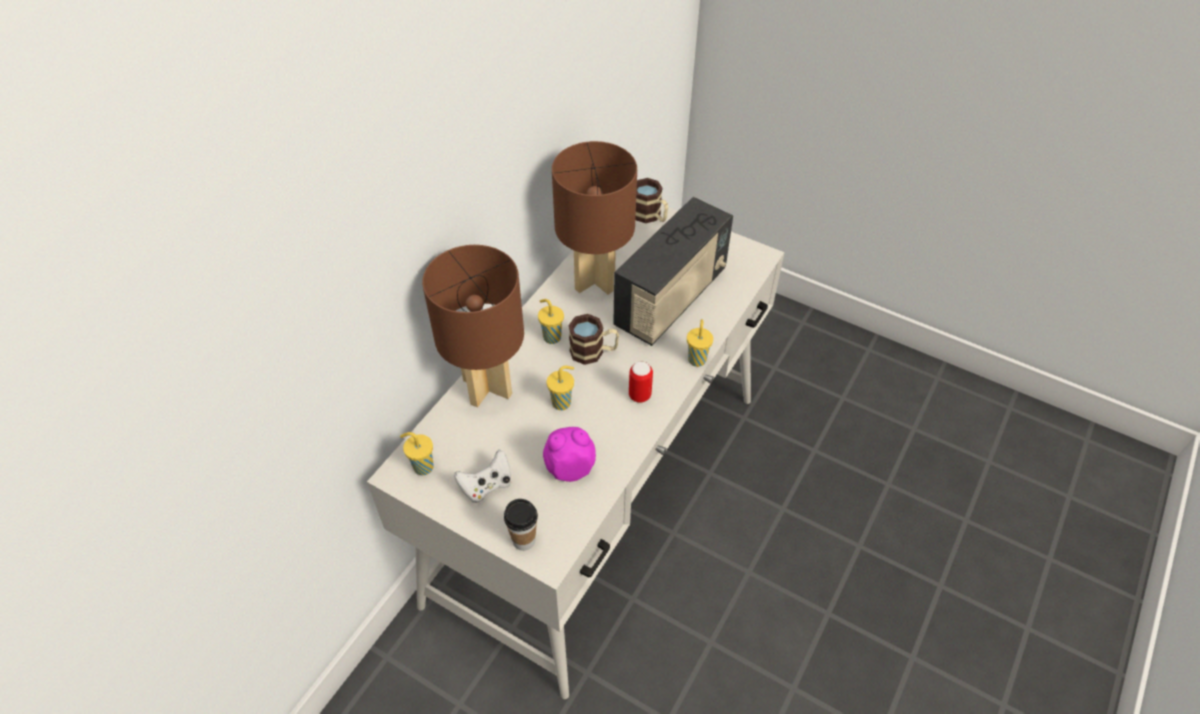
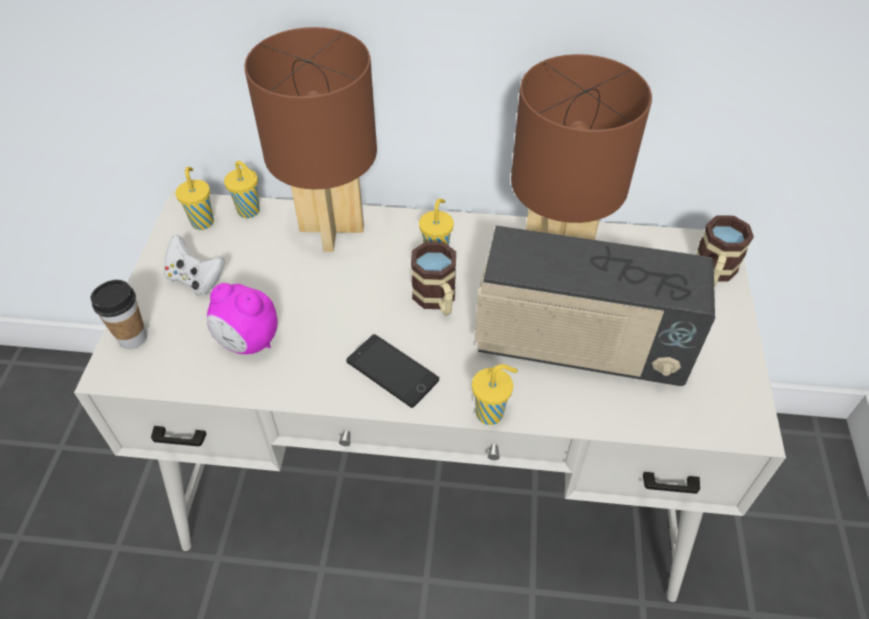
camera: 65 degrees right, 0 degrees up
(562, 402) = (342, 300): yellow cup -> yellow cup (250, 211)
(570, 468) = (248, 342): alarm clock -> alarm clock turned 150 degrees clockwise
(639, 395) = (392, 371): can -> phone

